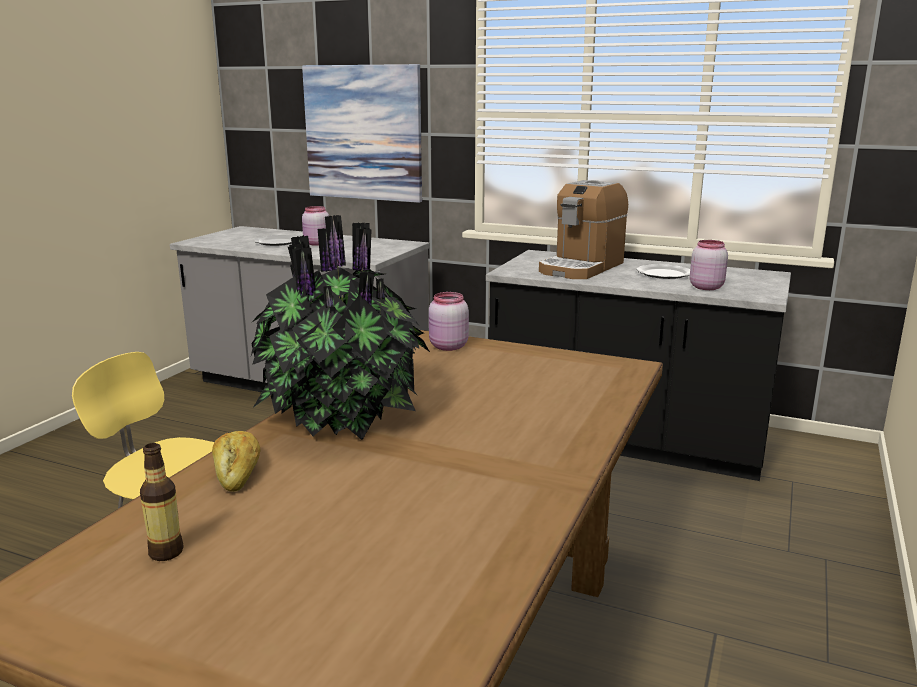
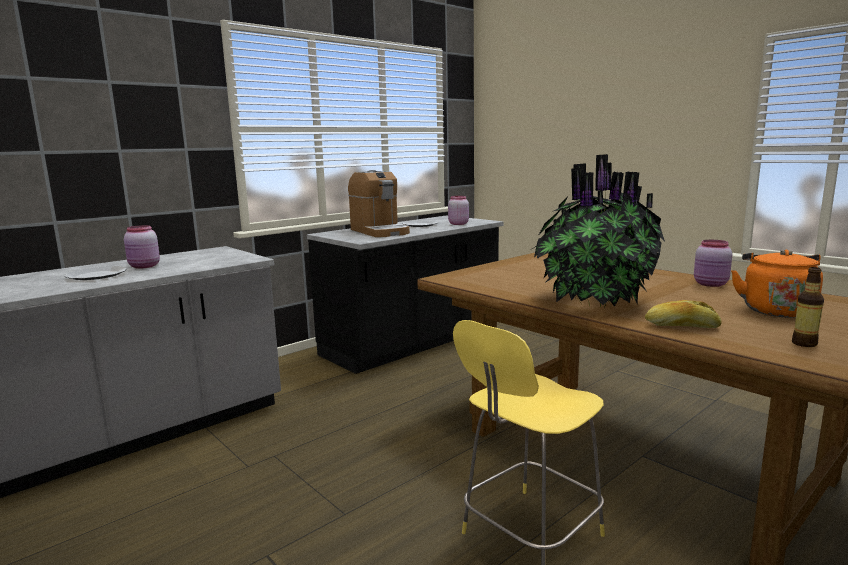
camera: 65 degrees left, 5 degrees down
(353, 544) = (775, 310): none -> orange kettle
(363, 133) = (109, 151): picture -> none
(447, 347) = (471, 275): pink jar -> pink jar (711, 284)

